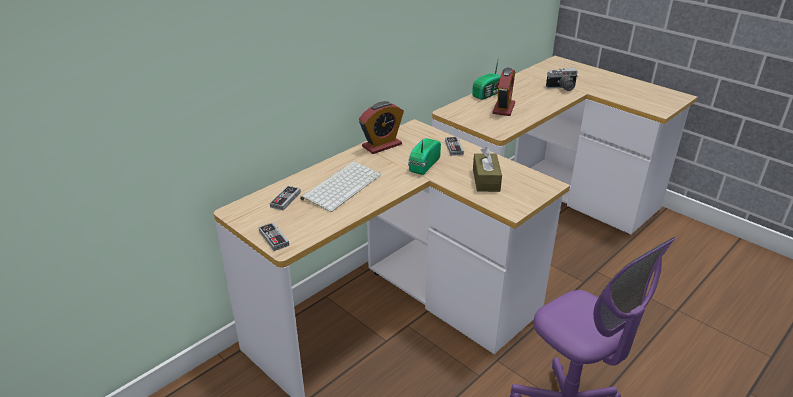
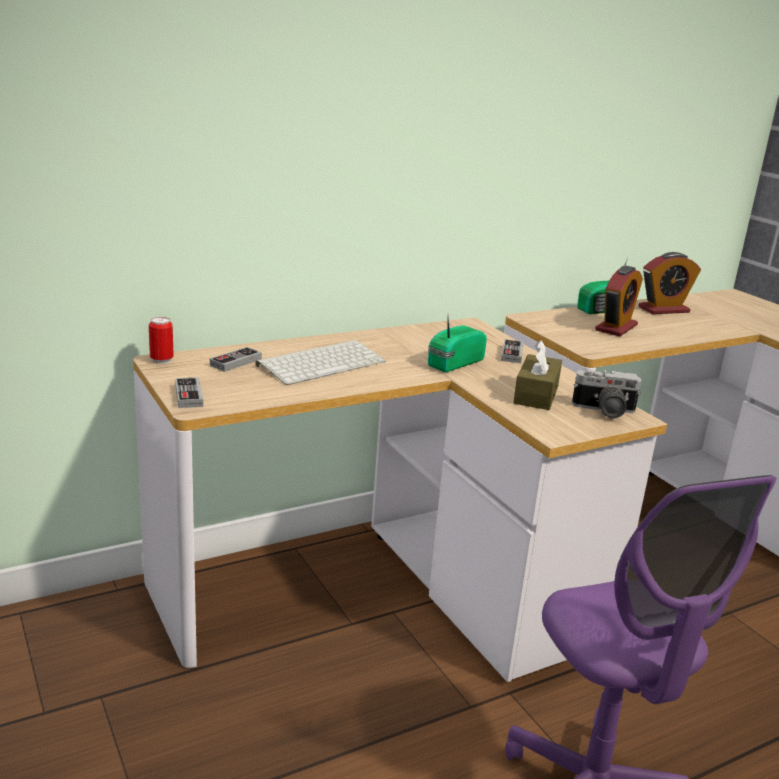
camera: 15 degrees right, 10 degrees down
(235, 211) = (161, 360): none -> can
(382, 145) = (409, 334): alarm clock -> alarm clock (663, 309)
(562, 88) = (723, 322): camera -> camera (604, 411)

